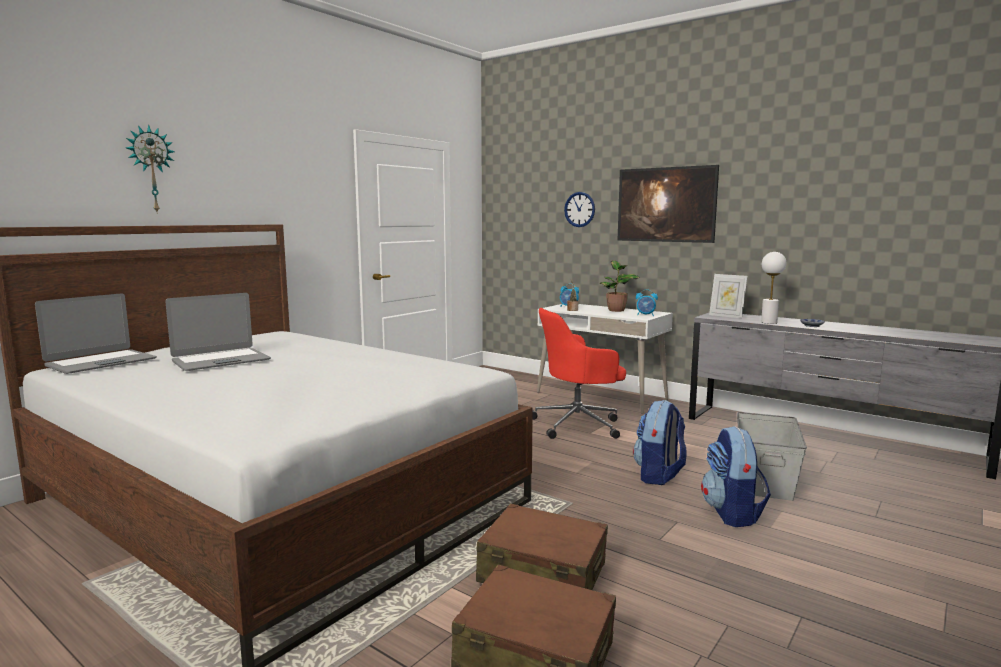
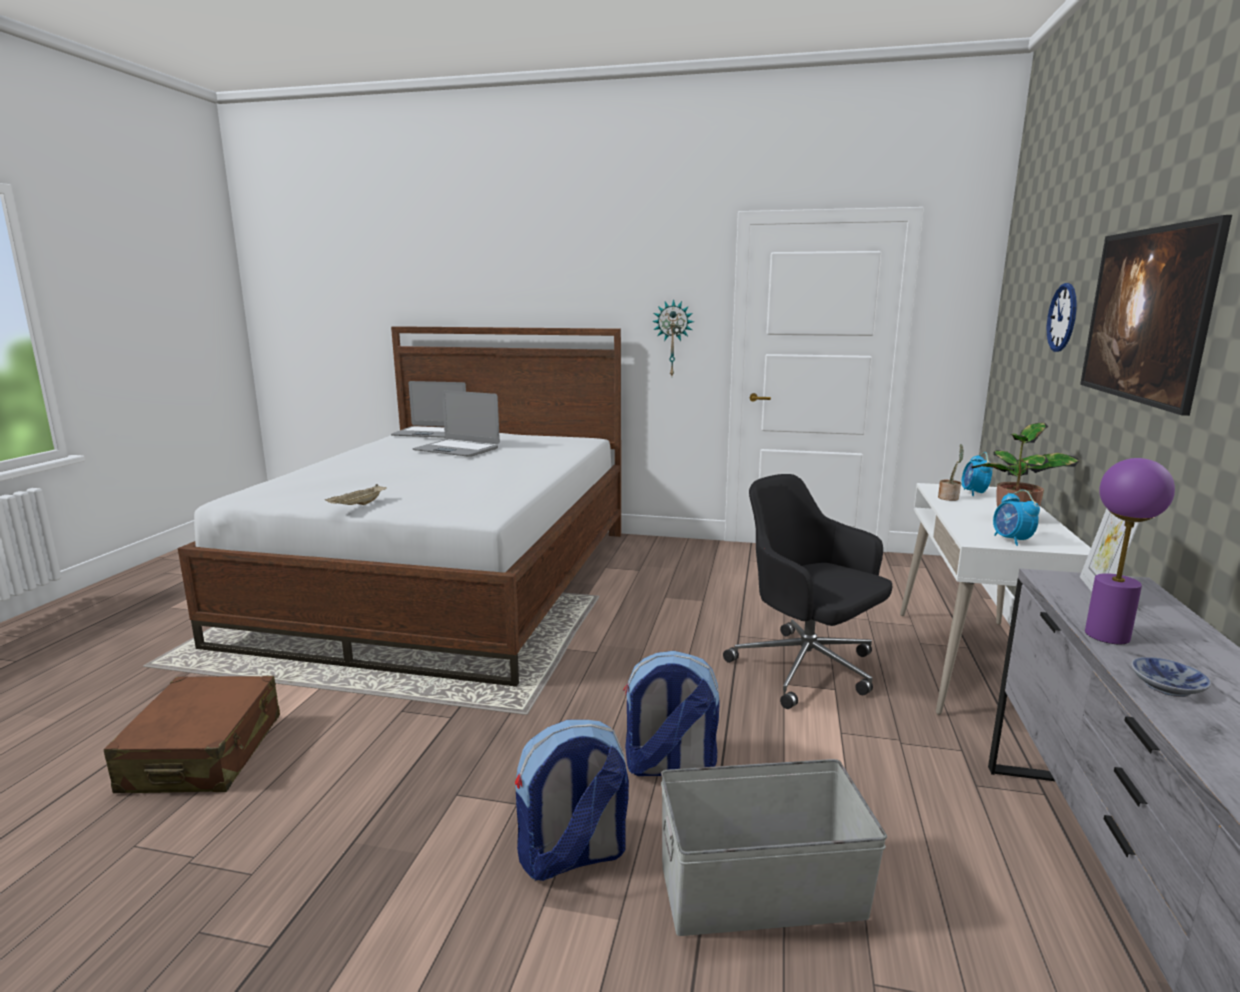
camera: 65 degrees right, 5 degrees up
(151, 169) = (505, 278): wall clock -> wall clock (673, 338)
(393, 397) = (358, 505): none -> beige tray
(542, 573) = (351, 728): brown suitcase -> none
(578, 424) = (807, 669): red office chair -> black office chair
(769, 322) = (1108, 635): white table lamp -> purple table lamp

